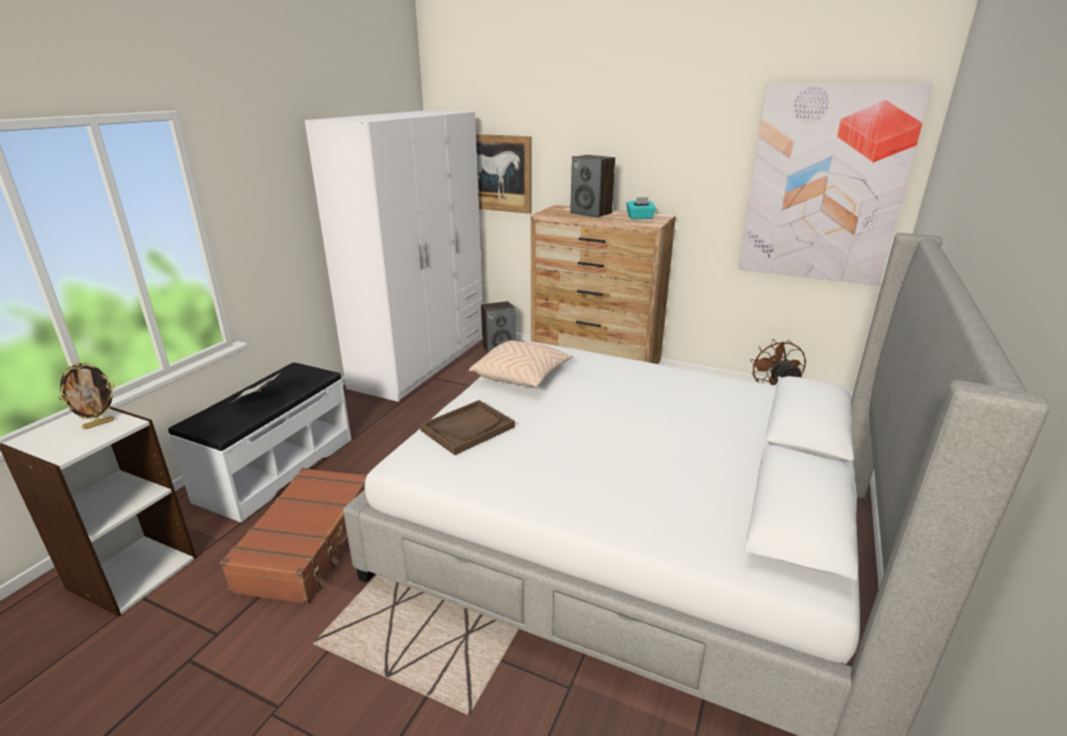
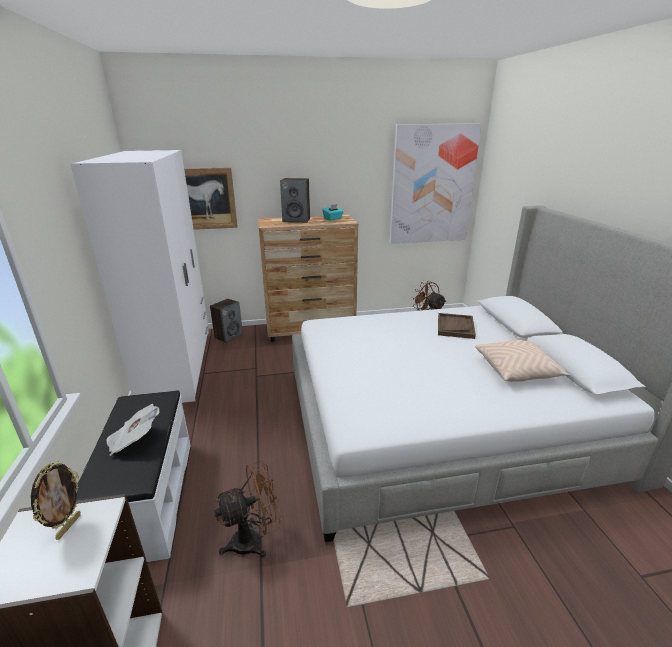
camera: 35 degrees left, 0 degrees up
(310, 544) = (254, 540): brown suitcase -> brown fan
(468, 428) = (361, 390): brown tray -> brown tray (455, 327)
(522, 376) = (341, 344): beige pillow -> beige pillow (517, 370)

